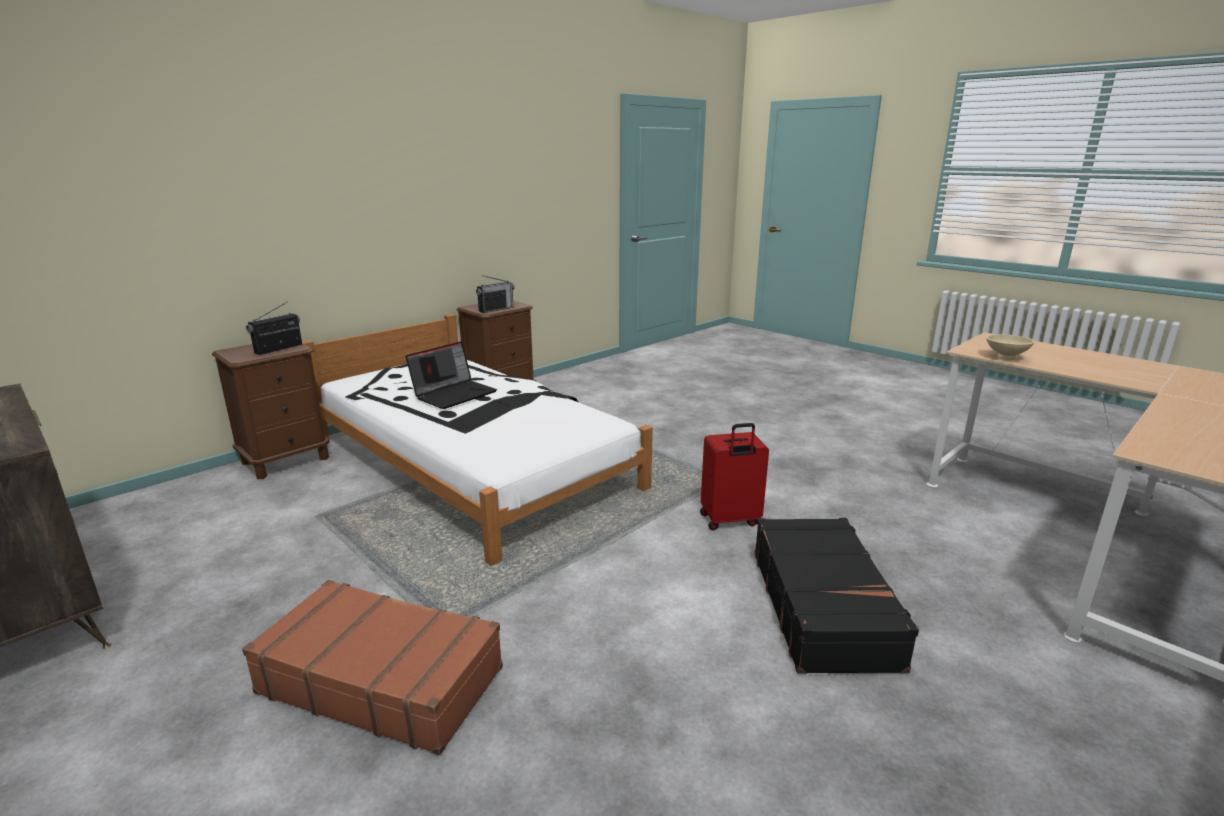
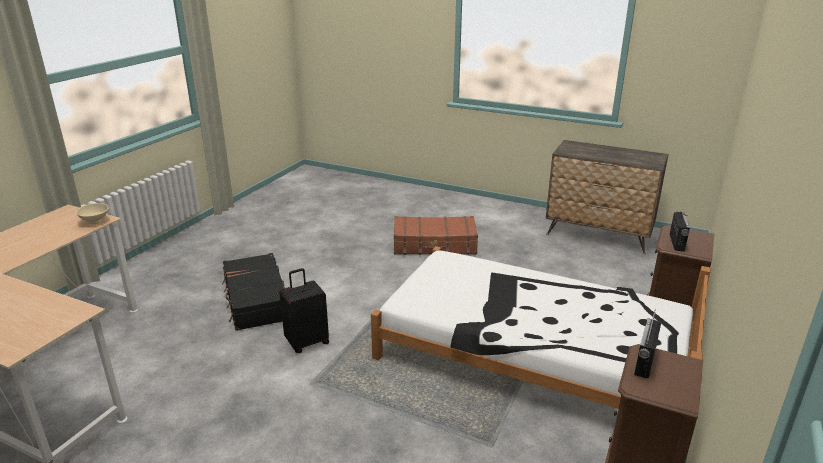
camera: 160 degrees right, 5 degrees up
(454, 394) = (552, 305): laptop -> none
(730, 520) = (307, 342): red suitcase -> black suitcase
(1004, 358) = (61, 304): beige bowl -> beige bowl (96, 222)

